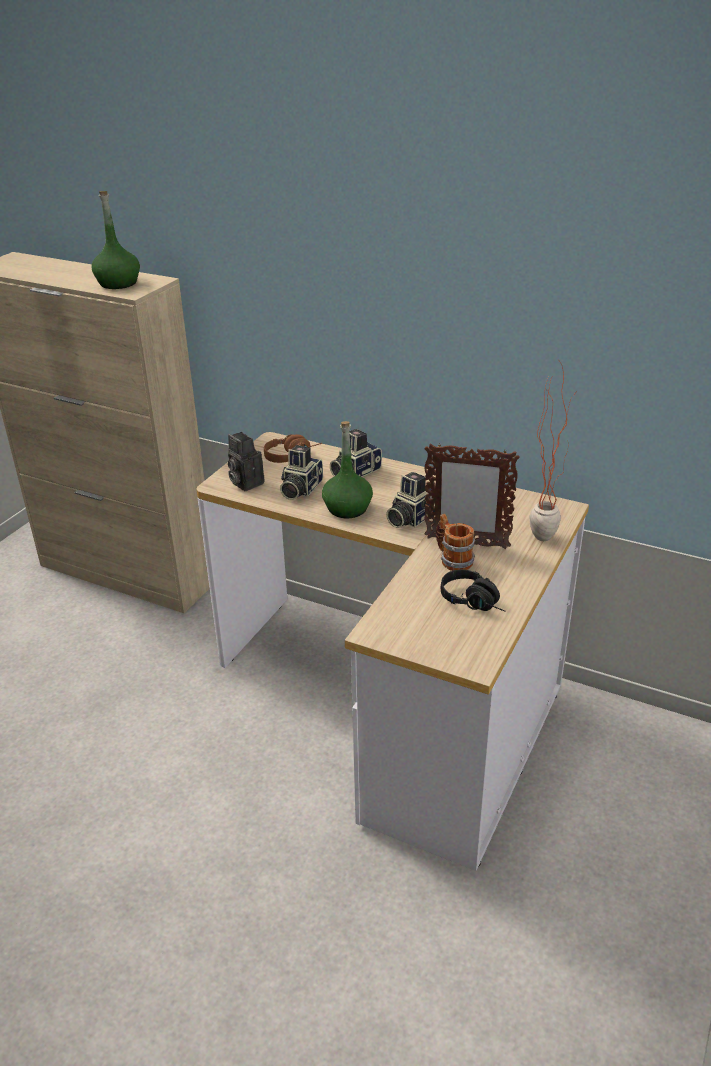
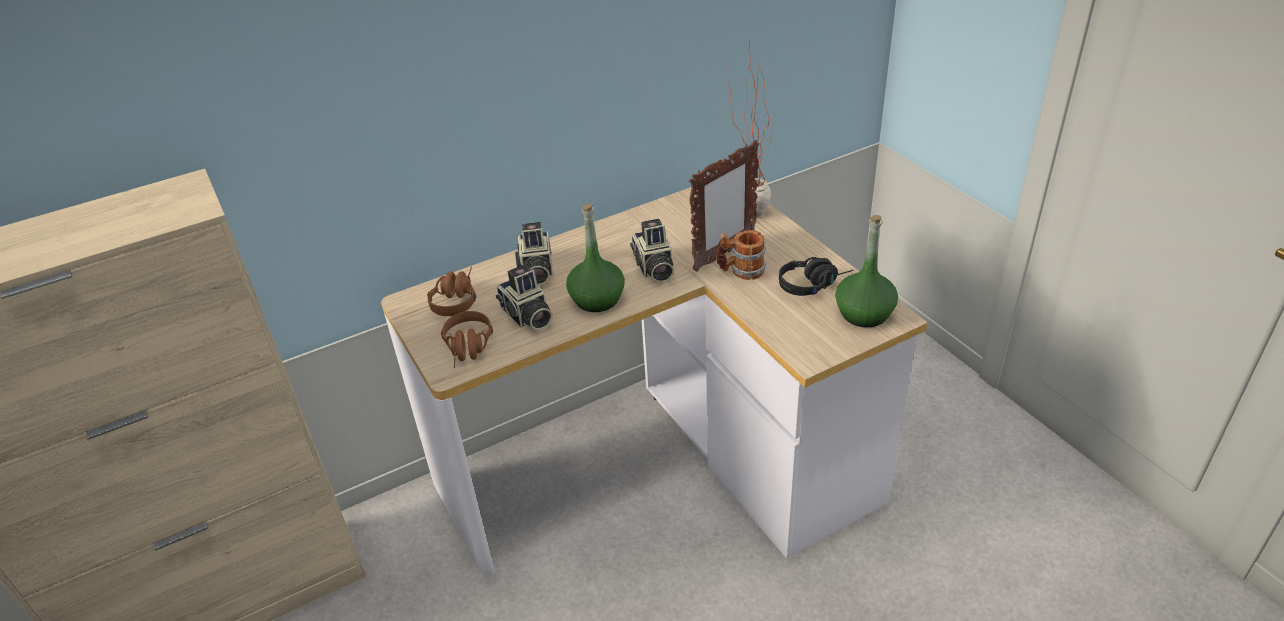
camera: 55 degrees left, 5 degrees up
(118, 283) = (143, 214): green bottle -> green bottle (864, 313)
(245, 483) = (469, 350): camera -> brown headphones

